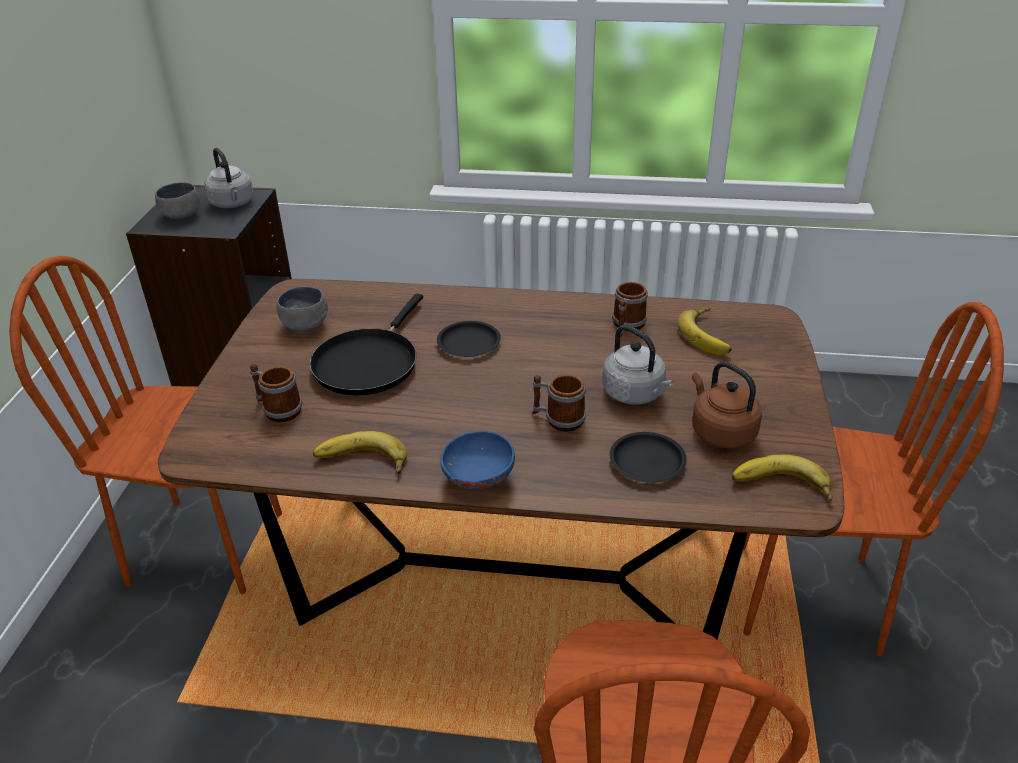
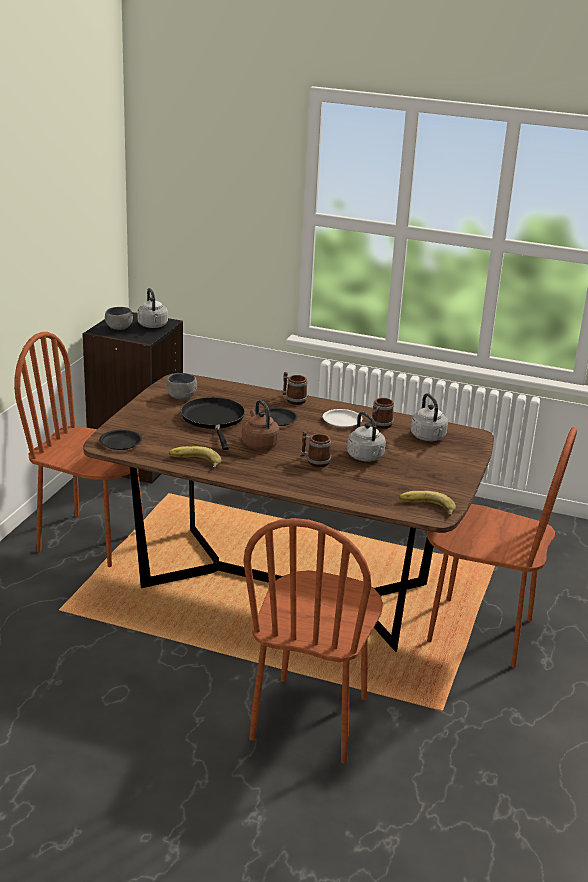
camera: 10 degrees right, 10 degrees down
(277, 409) = (154, 433): mug -> mug (293, 399)
(368, 363) = (213, 420): black frying pan -> black frying pan turned 135 degrees clockwise
(477, 479) = (256, 478): blue bowl -> none
(567, 327) = (342, 421): none -> white plate
(648, 462) = (356, 486): black plate -> black plate (121, 443)
(709, 335) = (429, 437): banana -> grey kettle
(720, 432) = (407, 480): brown kettle -> brown kettle (259, 443)

